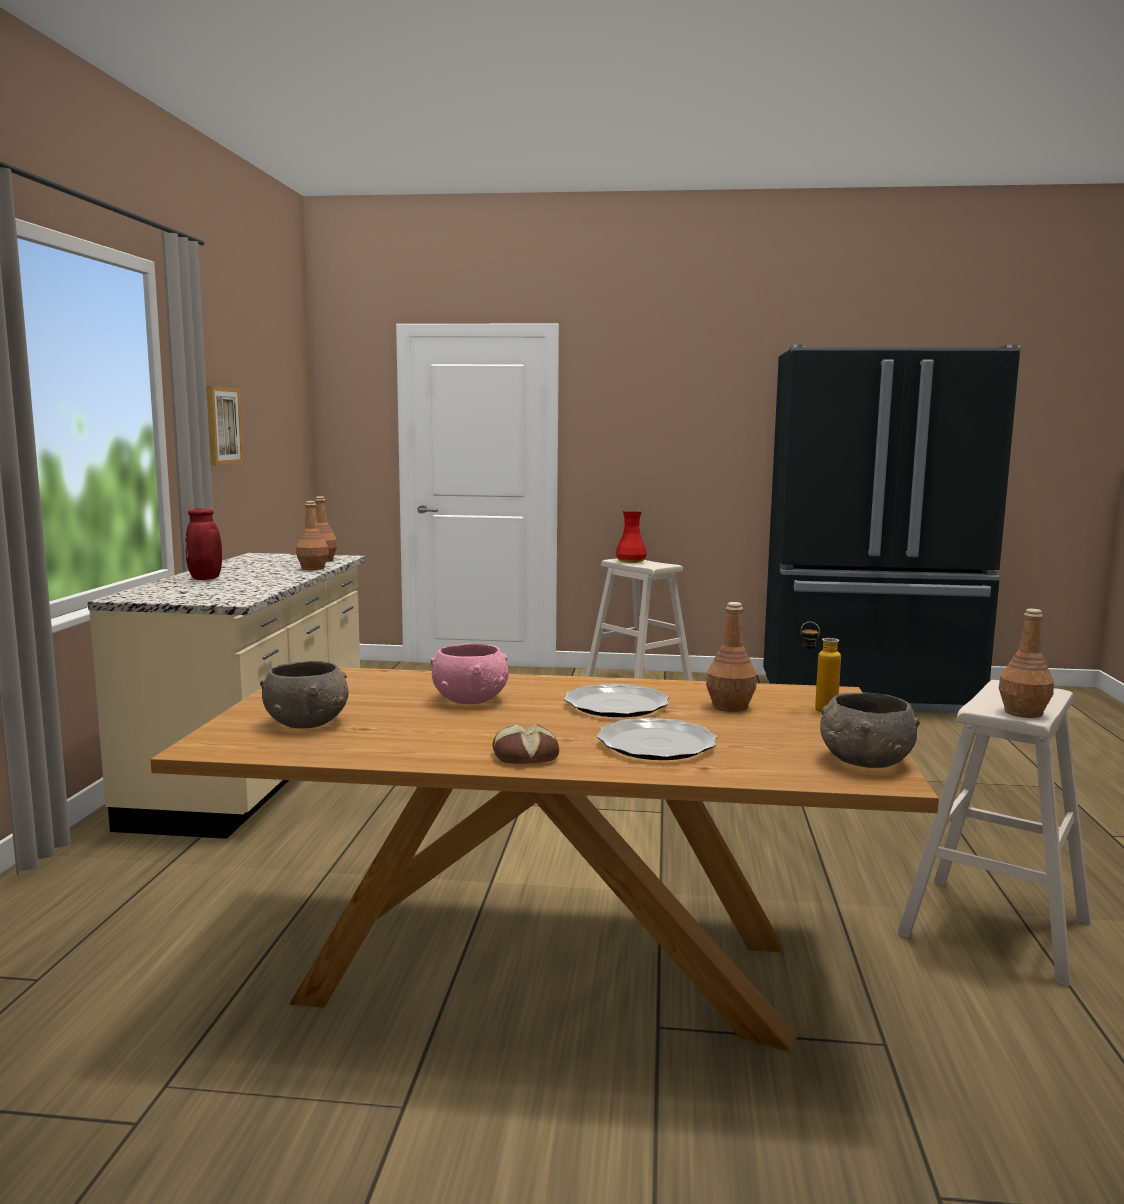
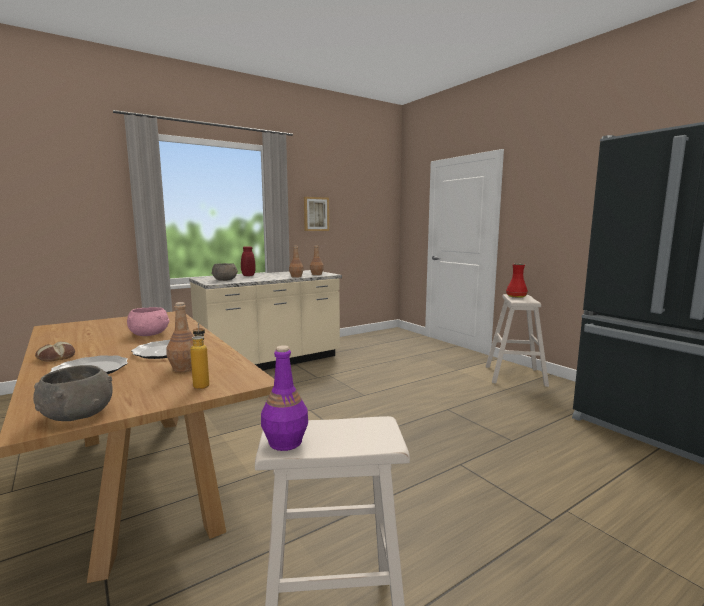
camera: 50 degrees right, 0 degrees up
(307, 722) = (92, 327): grey bowl -> grey bowl (225, 280)
(1023, 713) = (284, 442): brown bottle -> purple bottle

